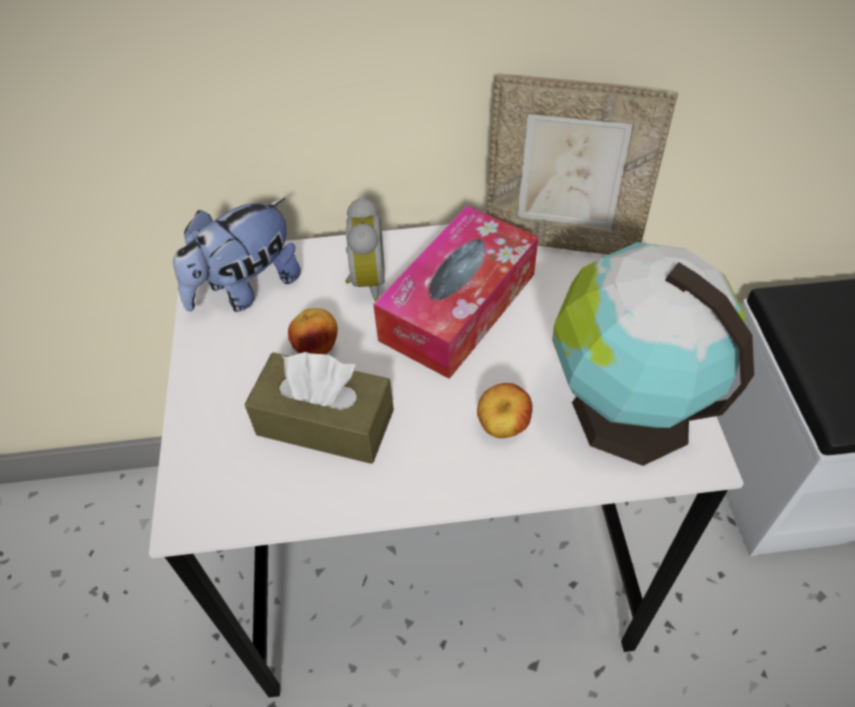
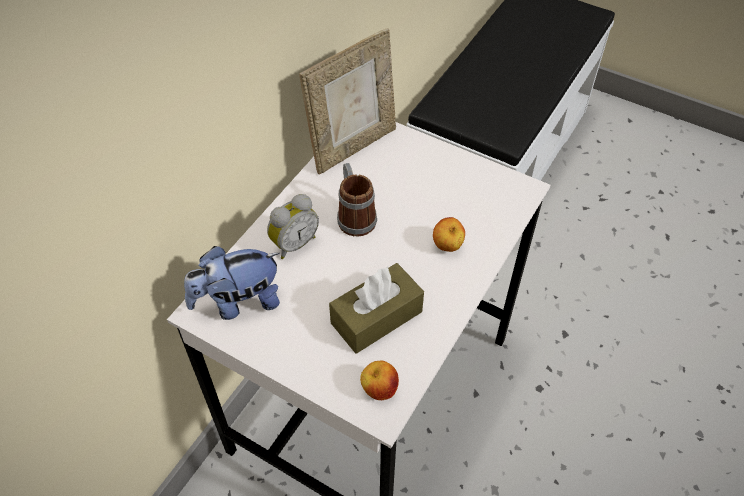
camera: 55 degrees left, 0 degrees up
(246, 289) = (238, 302): plush toy -> plush toy turned 75 degrees clockwise
(316, 348) = (320, 293): apple -> apple (379, 389)
(365, 281) = (293, 243): alarm clock -> alarm clock turned 105 degrees clockwise
(458, 306) = (354, 215): tissue box -> mug
(625, 409) = (479, 195): globe -> none

